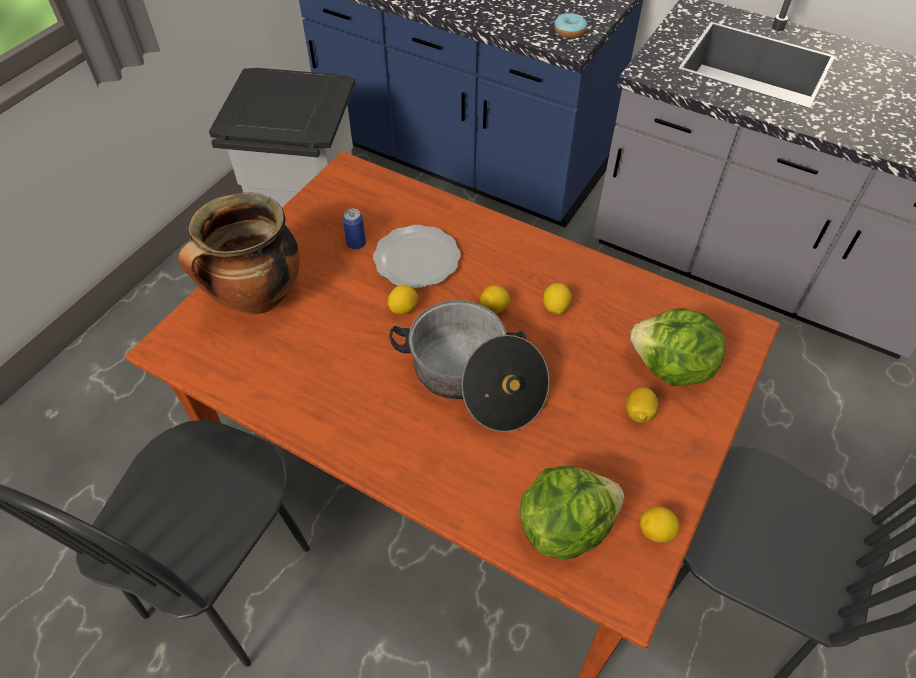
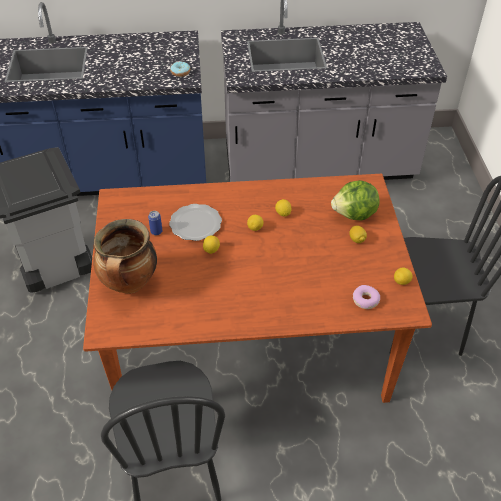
camera: 35 degrees left, 5 degrees down
(473, 380) = (274, 264): cooking pot -> none
(564, 526) = (365, 300): lettuce -> donut

